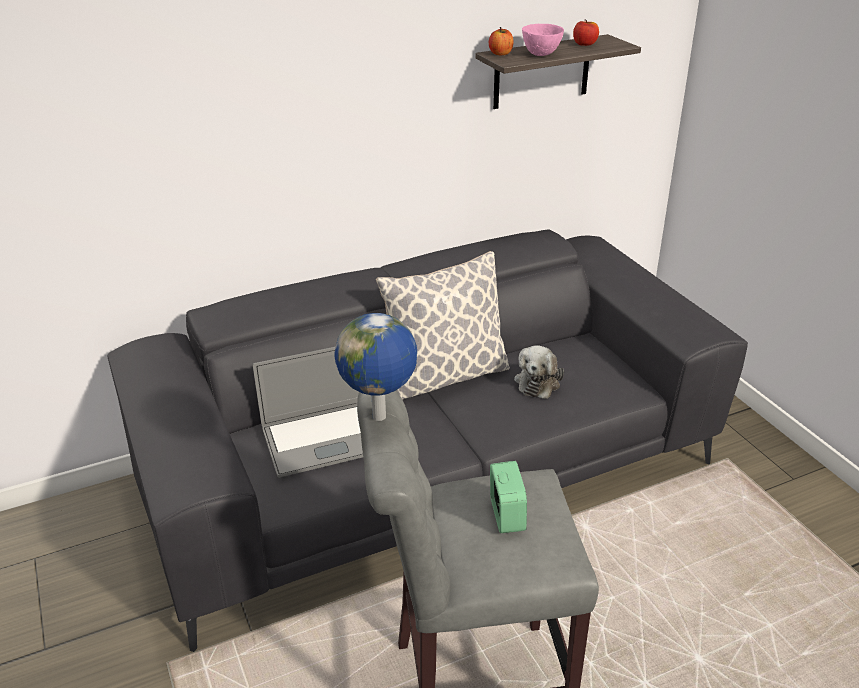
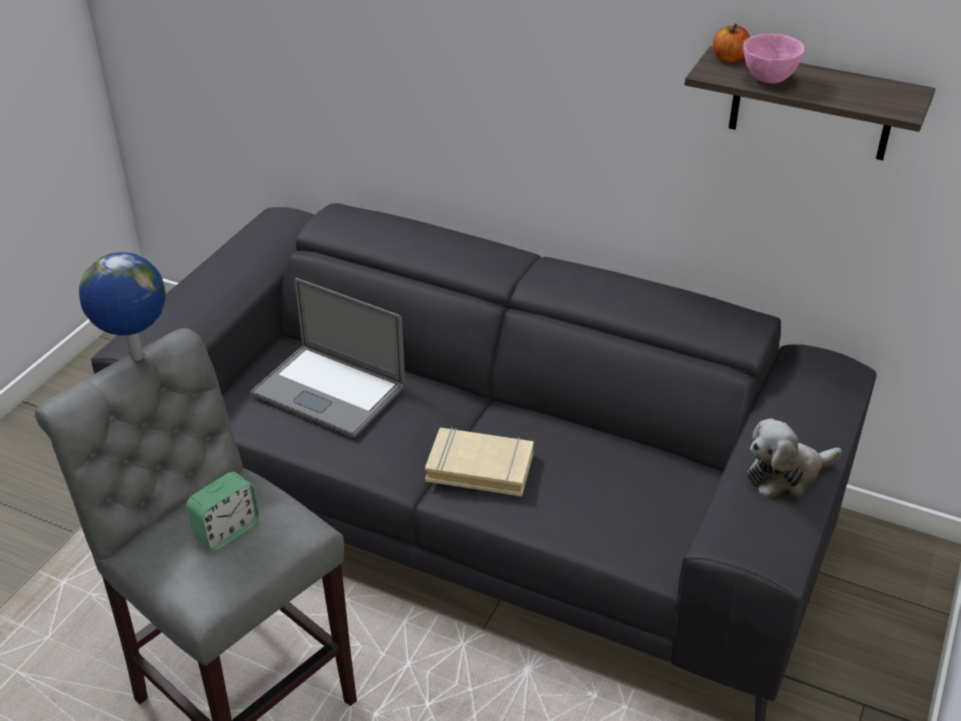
camera: 50 degrees right, 5 degrees up
(445, 375) = (511, 410): pillow -> none
(485, 412) = (480, 467): none -> beige book
(538, 381) = (576, 477): plush toy -> plush toy (786, 475)
(585, 44) = (860, 89): apple -> none

